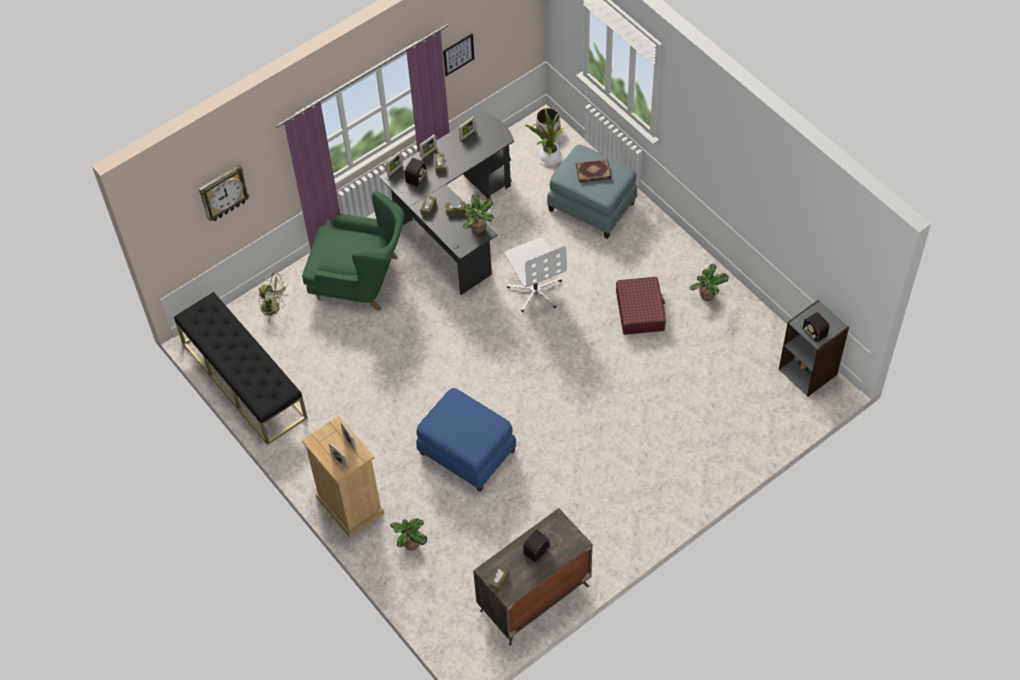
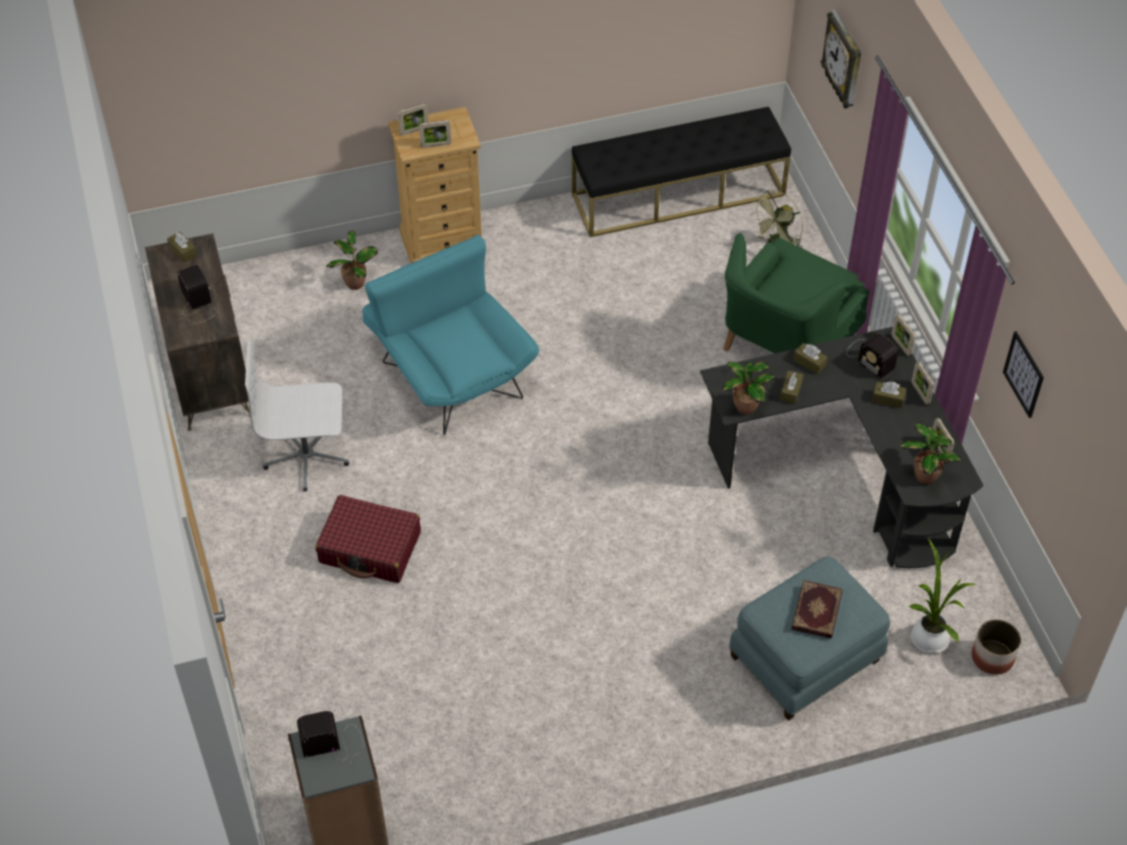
camera: 110 degrees right, 5 degrees down
(466, 453) = (449, 371): blue ottoman -> turquoise armchair
(535, 290) = (673, 530): white office chair -> white office chair (307, 457)
(640, 311) = (573, 646): red suitcase -> red suitcase (370, 548)
(707, 297) = (555, 746): potted plant -> potted plant (924, 475)

